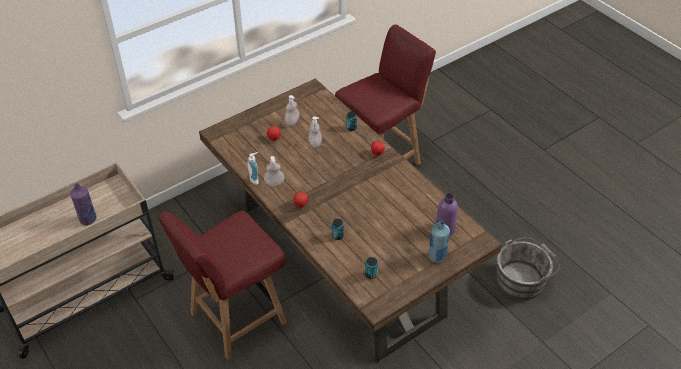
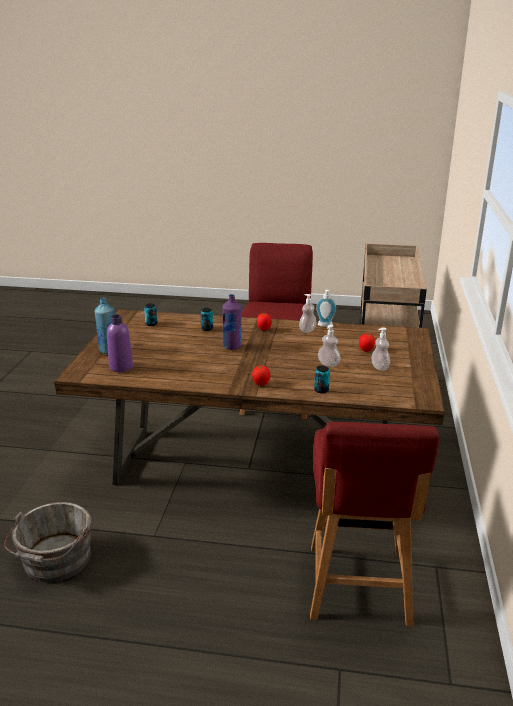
camera: 135 degrees right, 20 degrees down
(88, 219) = (383, 282): purple bottle -> purple bottle (232, 346)

